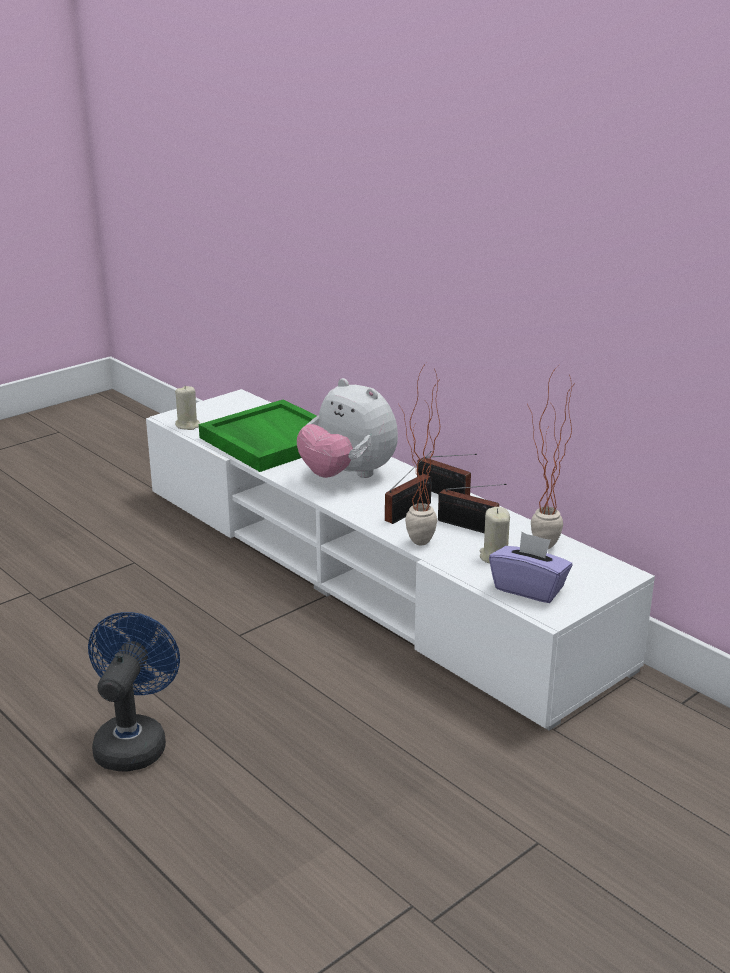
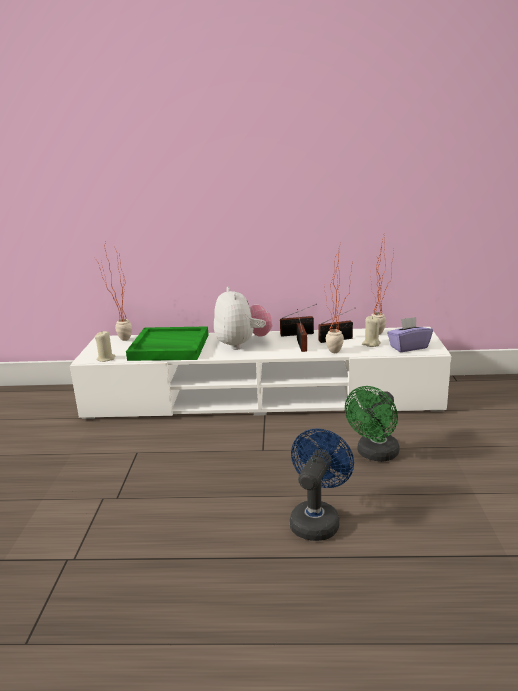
camera: 45 degrees left, 5 degrees down
(134, 741) = (317, 519): blue fan -> blue fan turned 60 degrees clockwise
(250, 406) = (120, 340): none -> potted plant
(334, 721) = (375, 455): none -> green fan
(348, 476) = (242, 344): plush toy -> plush toy turned 105 degrees counterclockwise

